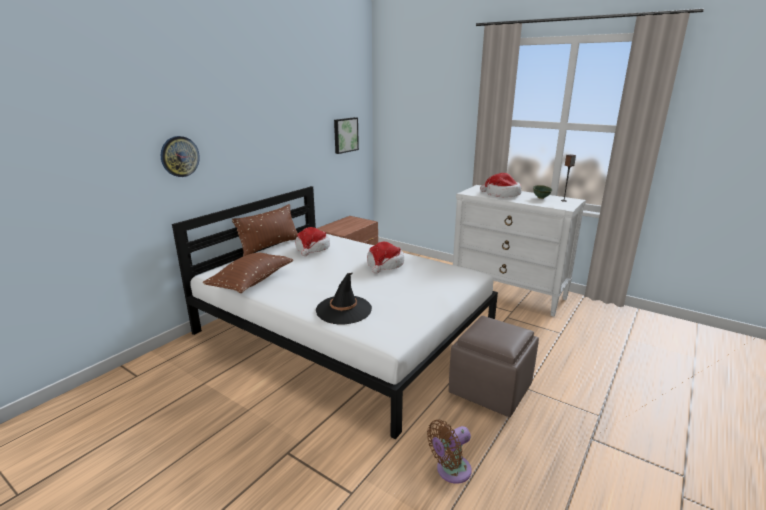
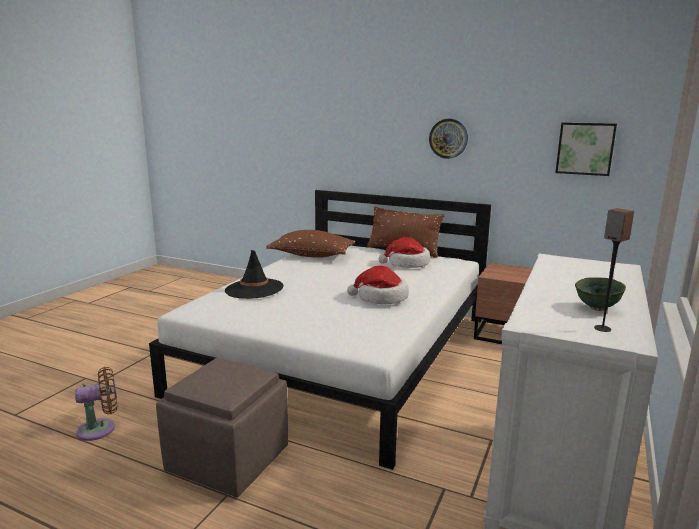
camera: 80 degrees right, 5 degrees down
(179, 156) = (336, 134): wall clock -> wall clock (448, 138)
(450, 471) = (100, 429): brown fan -> brown fan turned 105 degrees clockwise
(501, 195) = (575, 279): hat -> none

